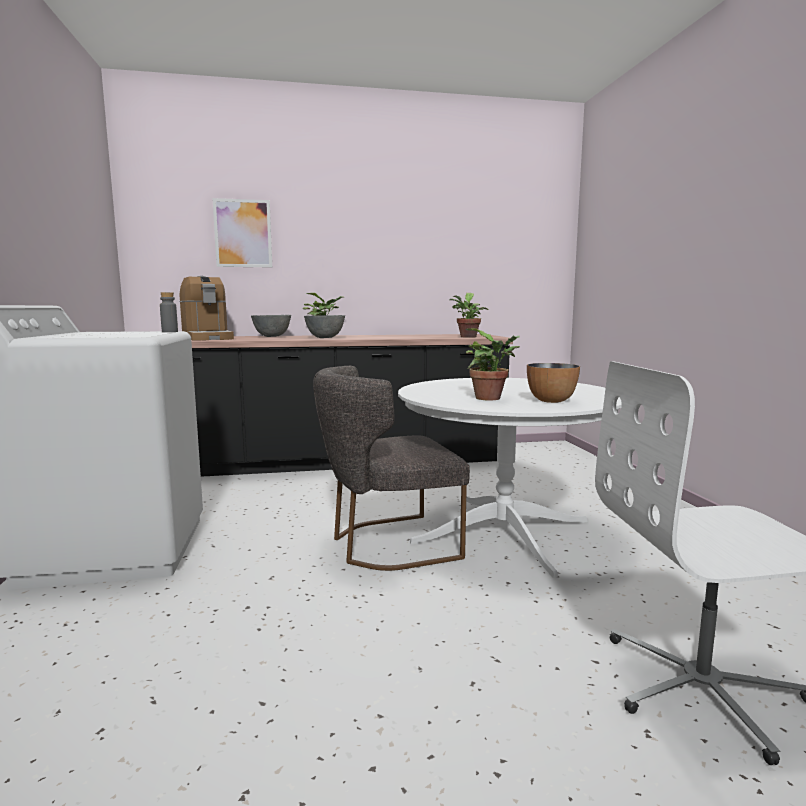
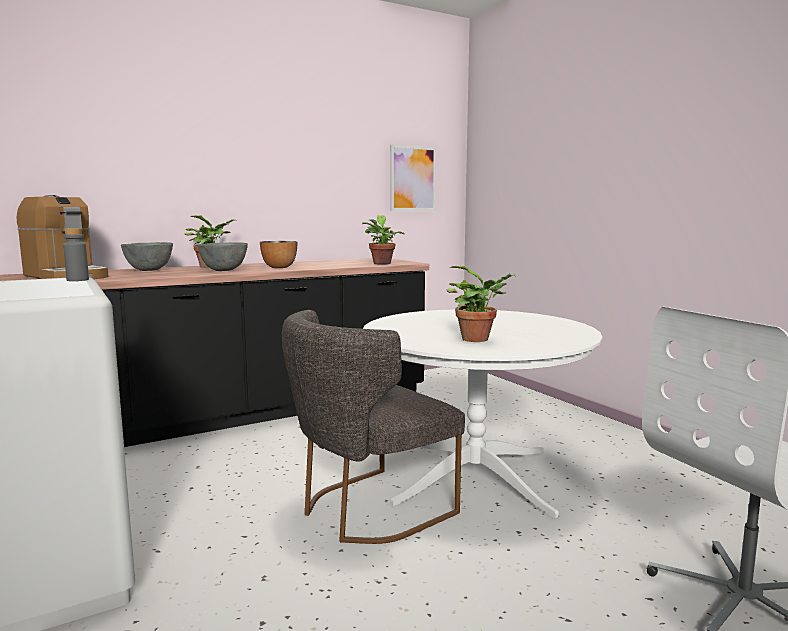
camera: 20 degrees left, 0 degrees up
(243, 233) = (98, 139): picture -> picture (413, 178)
(551, 401) = (537, 338): bowl -> bowl (279, 267)

